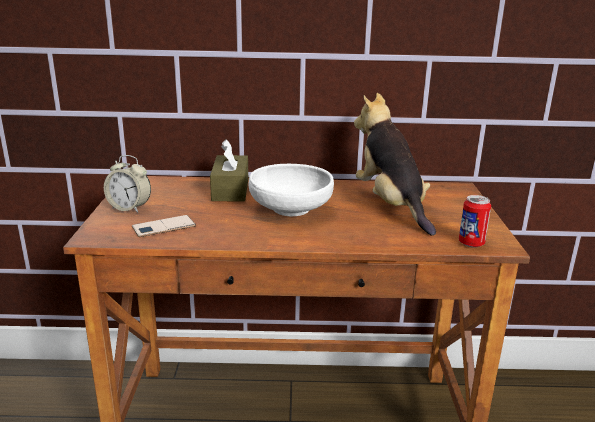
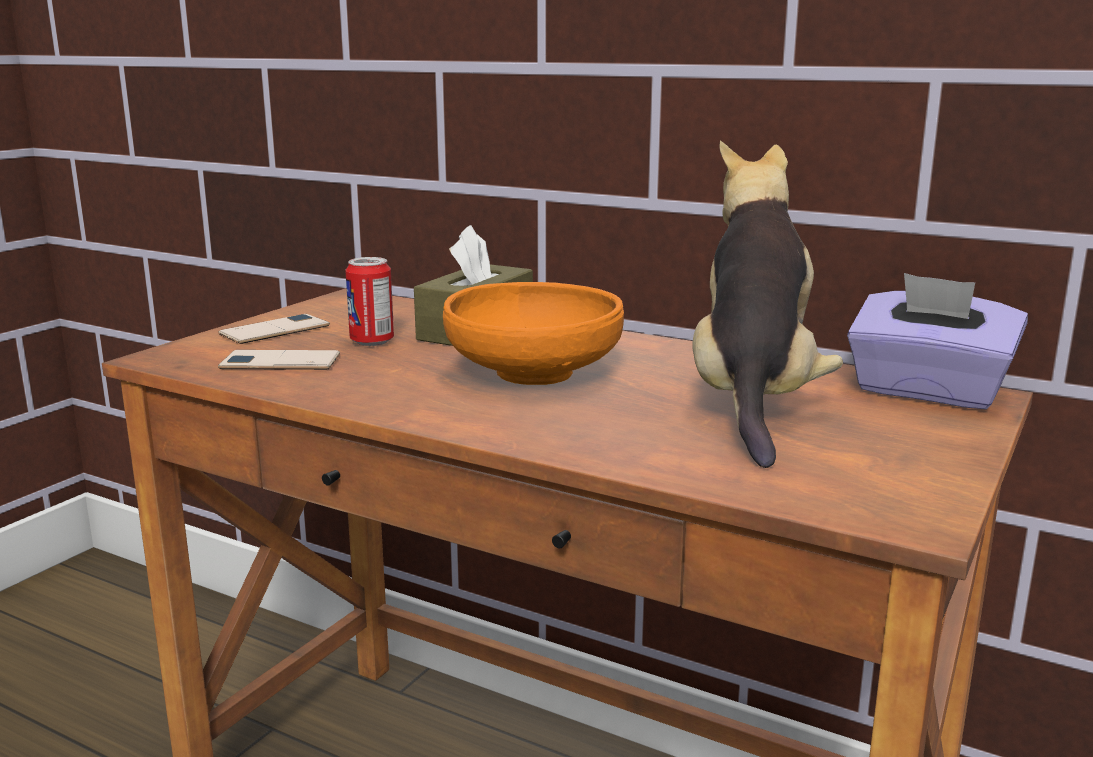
camera: 30 degrees right, 5 degrees down
(129, 208) = (275, 330): alarm clock -> phone
(290, 209) = (534, 373): white bowl -> orange bowl
(442, 189) = (928, 391): none -> purple tissue box
(471, 243) = (839, 501): can -> can (372, 341)

